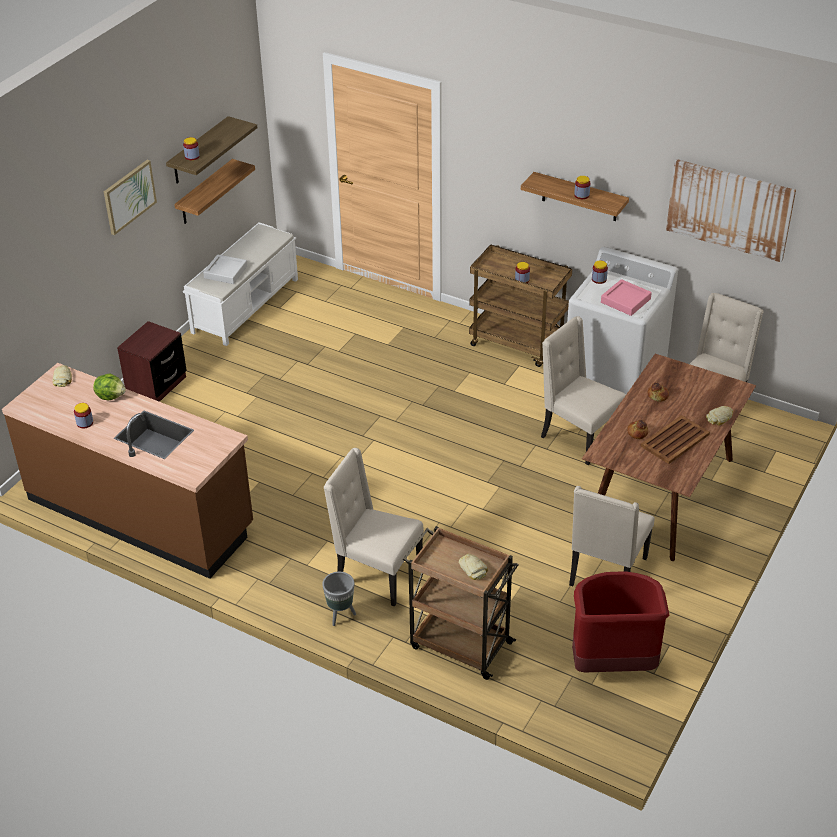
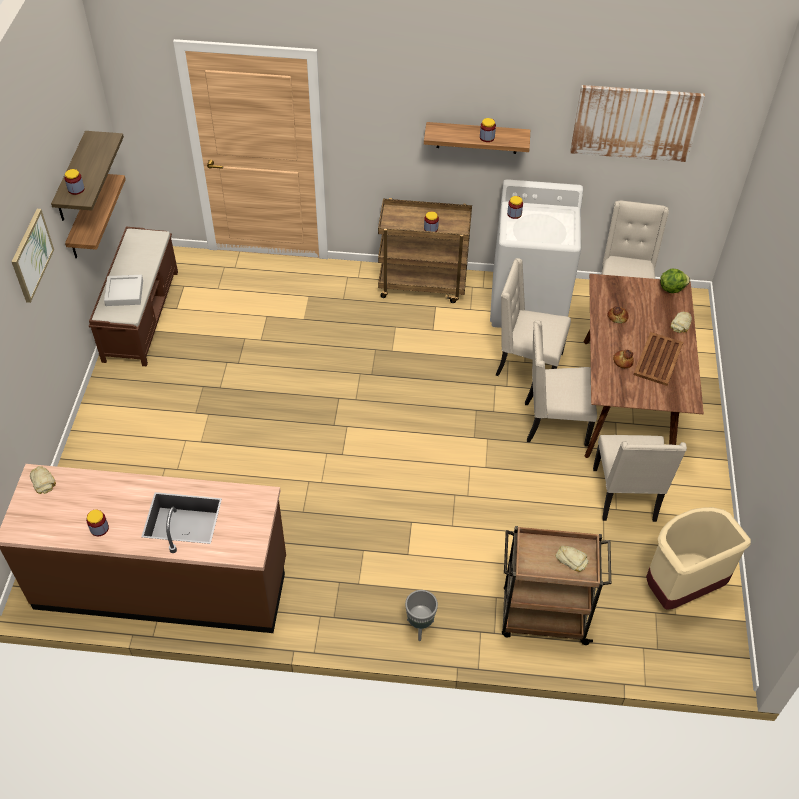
camera: 25 degrees left, 10 degrees up
(111, 396) = (109, 486): lettuce -> lettuce (671, 288)
(156, 385) = (98, 431): brown nightstand -> none
(246, 305) = (141, 314): white bench -> brown bench
(376, 574) = (428, 570): beige chair -> beige chair (553, 423)
(611, 663) = (680, 587): red trash can -> beige trash can
(625, 301) = (550, 230): pink tray -> none

